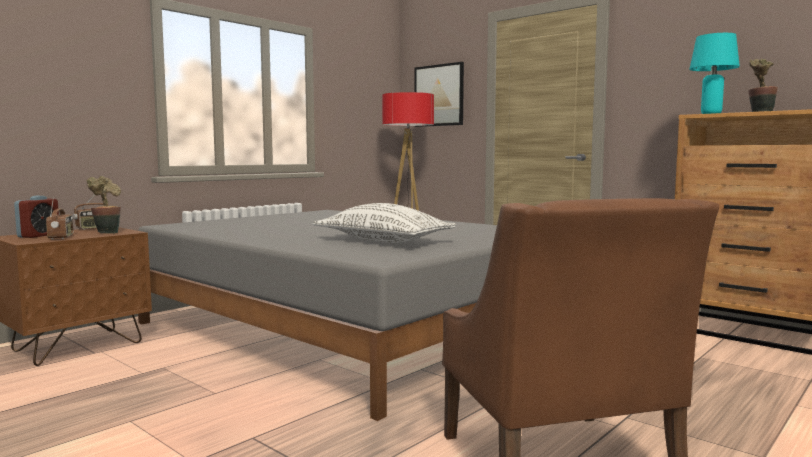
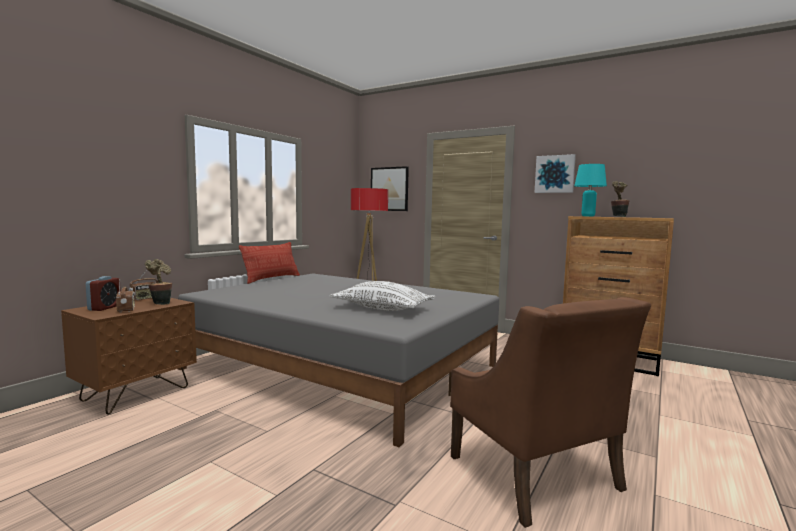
camera: 10 degrees left, 0 degrees up
(268, 214) = (271, 278): none -> pillow
(669, 57) = (555, 174): none -> picture

